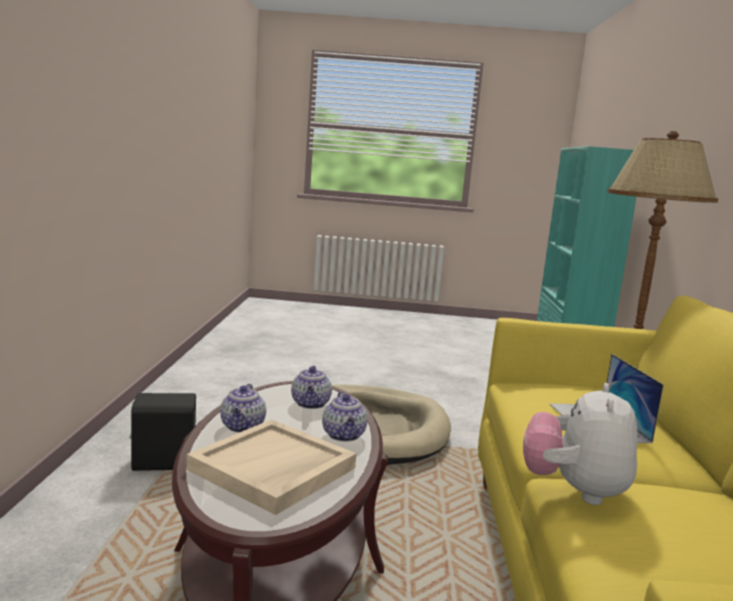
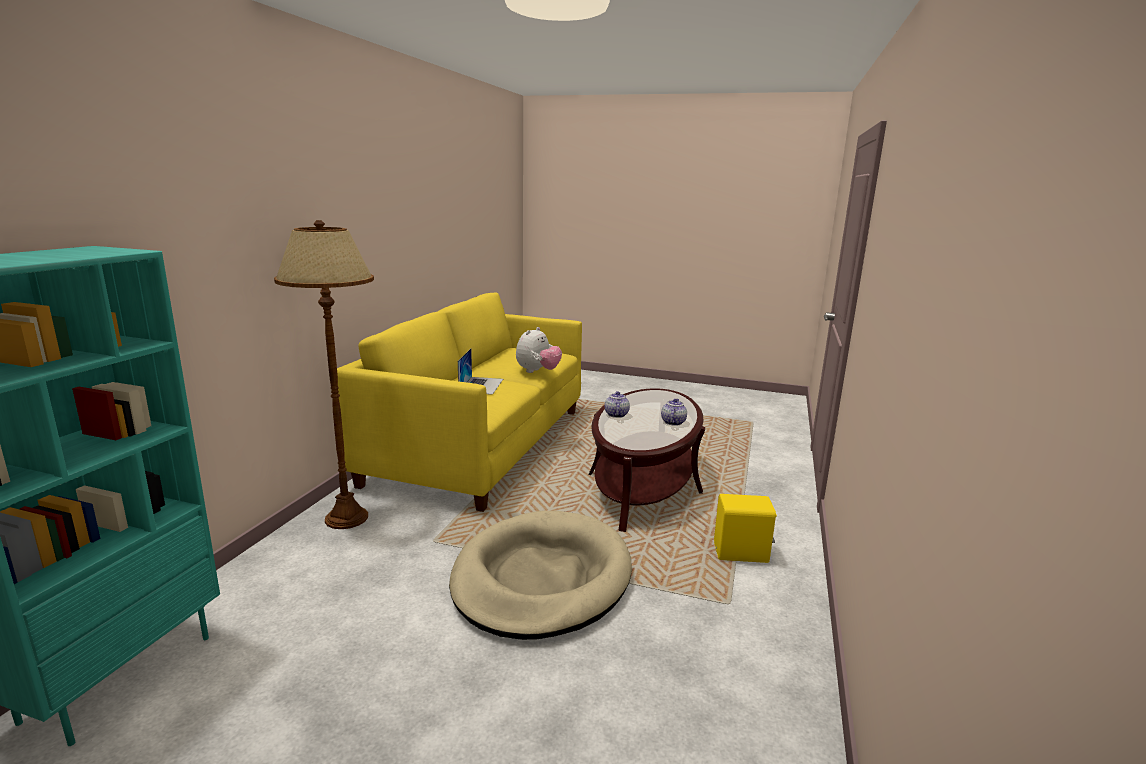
camera: 165 degrees left, 5 degrees up
(163, 461) = (741, 554): black speaker -> yellow speaker
(272, 469) = (655, 404): beige tray -> none
(311, 404) = (631, 433): teapot -> none

